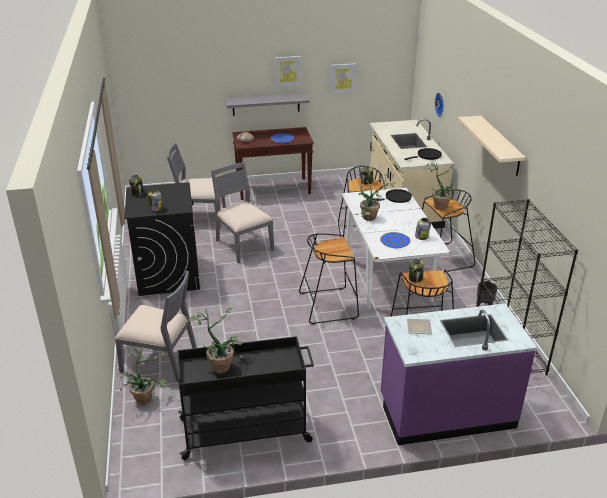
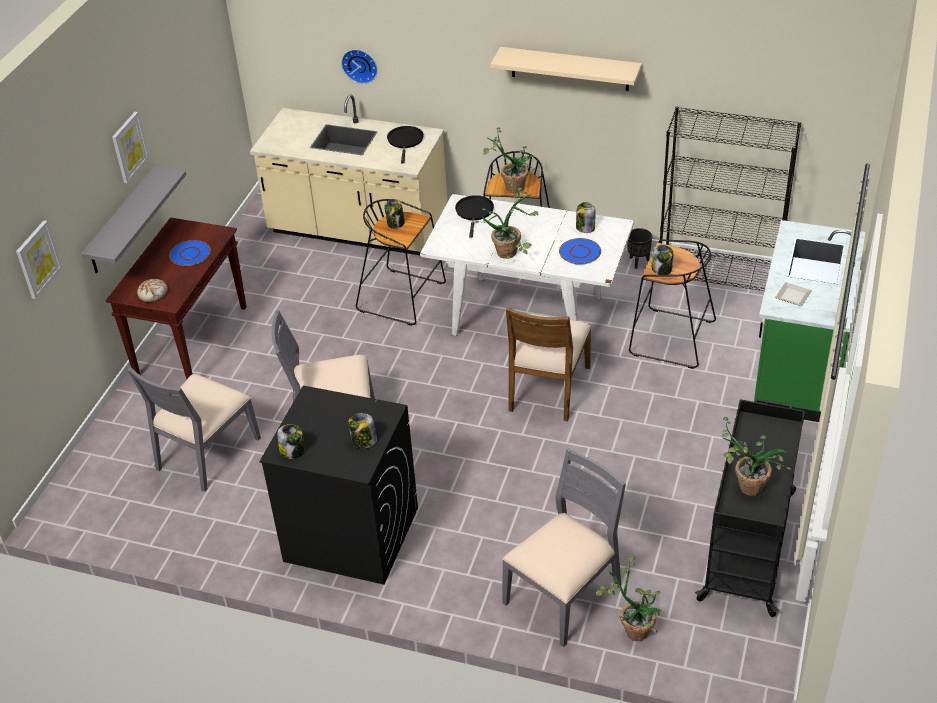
camera: 60 degrees left, 10 degrees up
(329, 305) = (547, 388): black stool -> brown chair
(343, 78) = (180, 109): picture -> picture (37, 259)
(446, 412) = (798, 367): purple counter -> green counter

